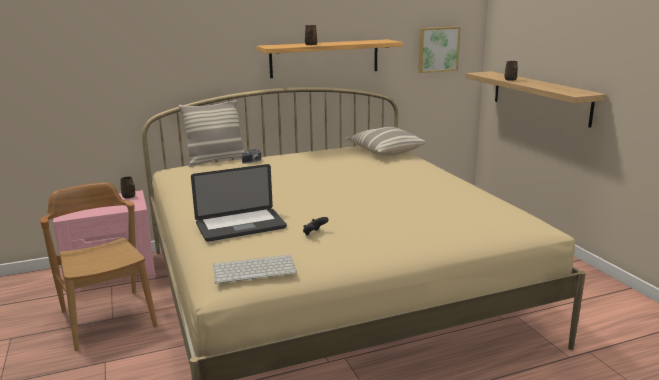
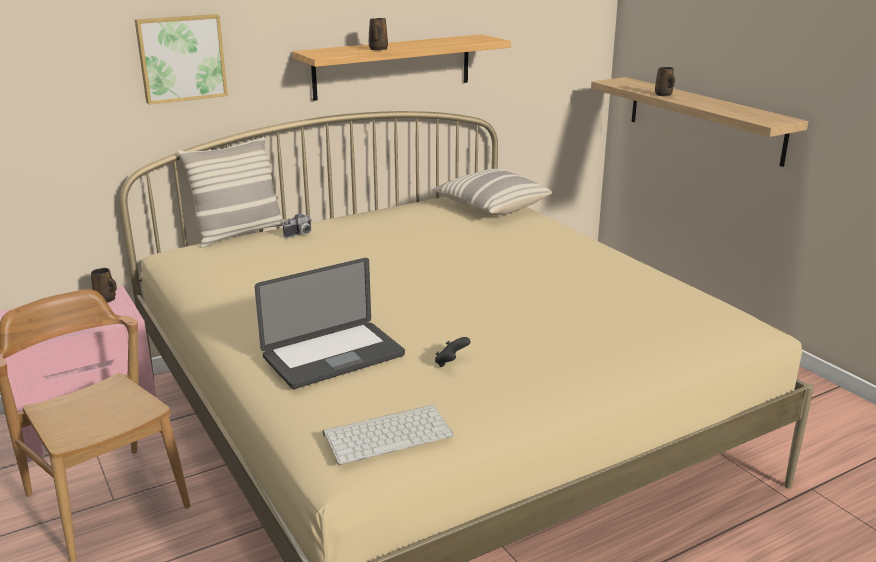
camera: 10 degrees left, 5 degrees up
(437, 49) = (551, 46): picture -> picture (181, 58)

